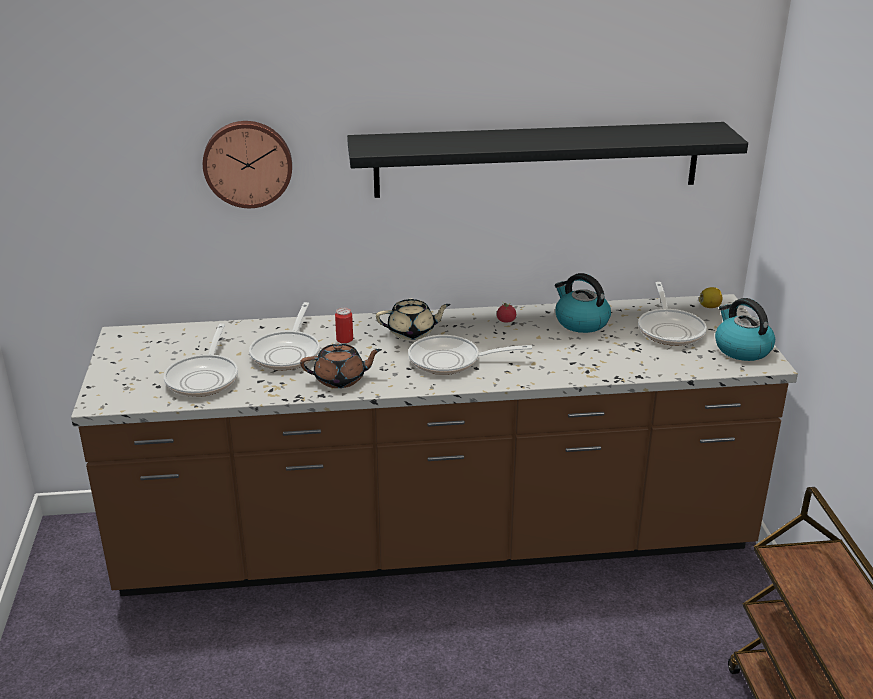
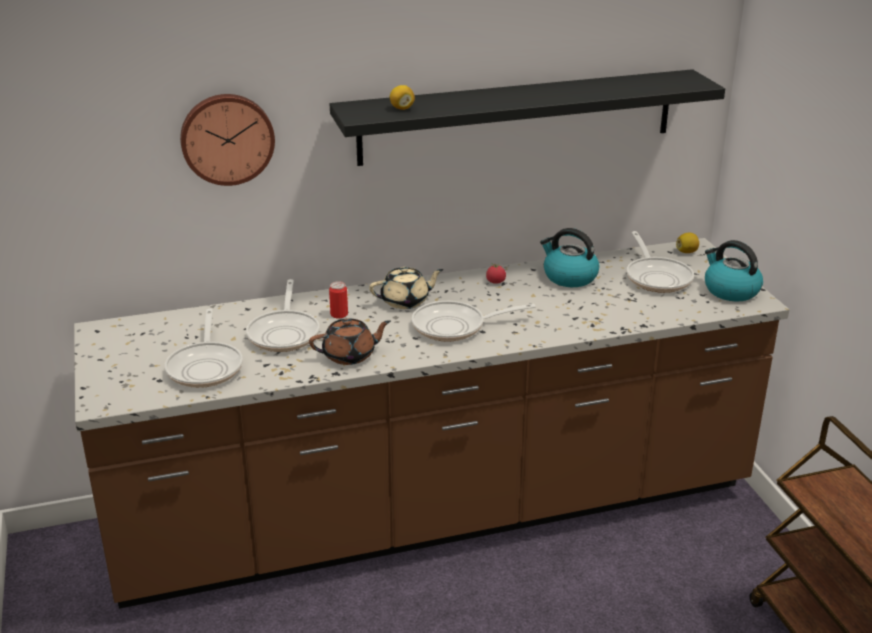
camera: 10 degrees left, 0 degrees up
(413, 144) = (402, 108): none -> lemon

